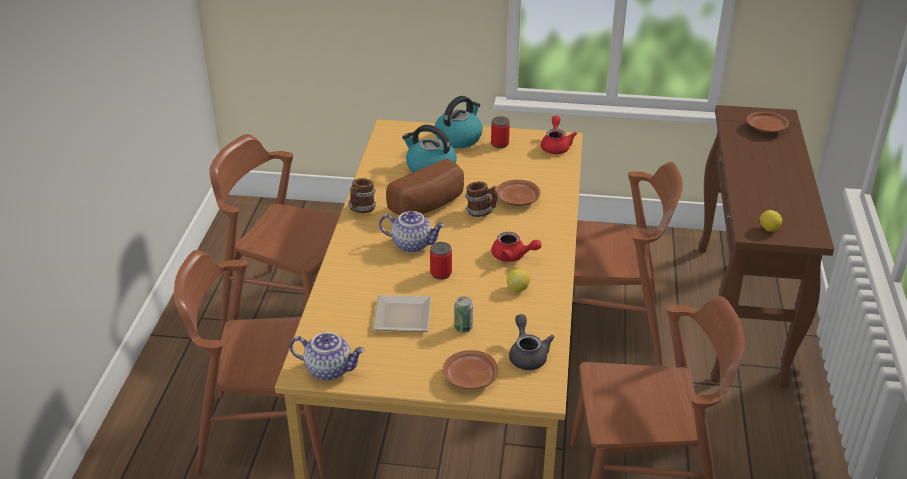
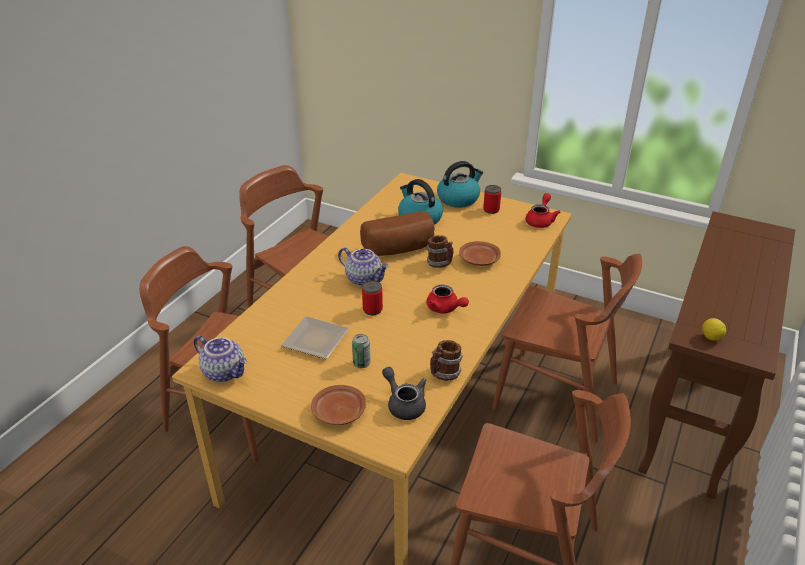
camera: 20 degrees right, 0 degrees up
(362, 210) = (341, 242): mug -> mug (444, 374)
(517, 288) = (432, 339): lemon -> none
(527, 355) = (404, 404): grey teapot -> grey teapot turned 45 degrees counterclockwise
(766, 128) = (755, 241): brown plate -> none

